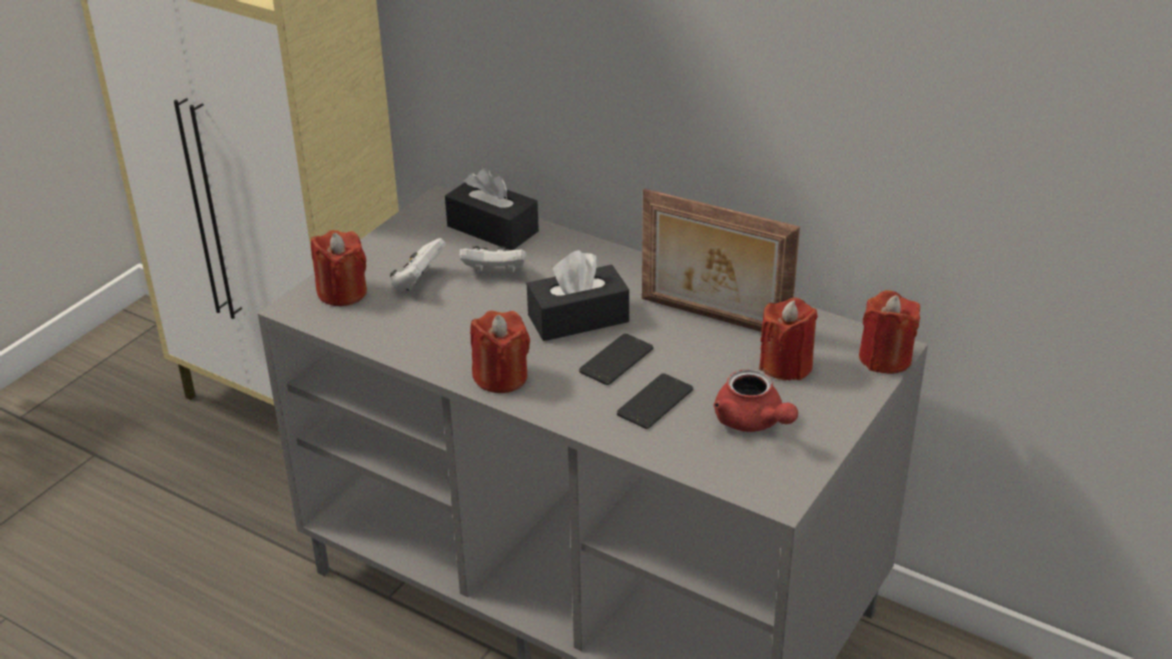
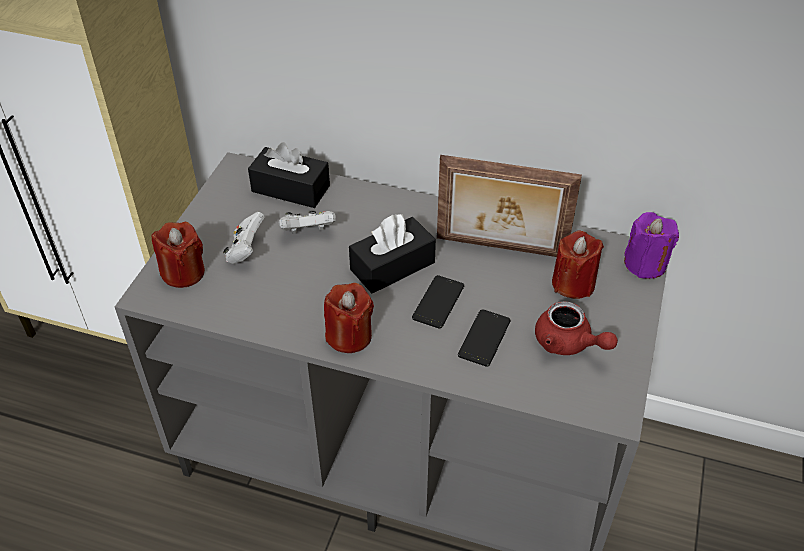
camera: 15 degrees left, 10 degrees up
(885, 358) = (645, 264): red candle -> purple candle

